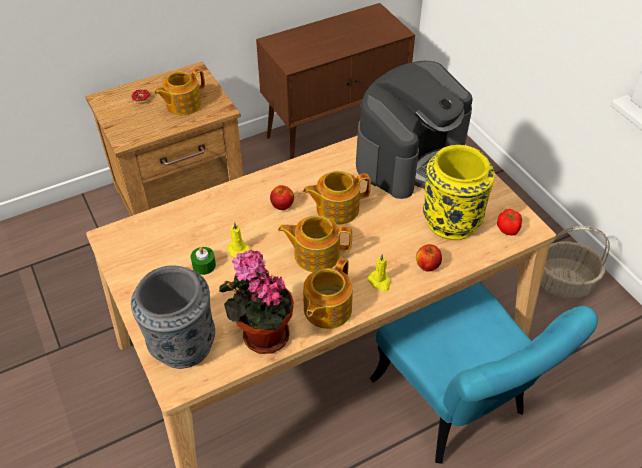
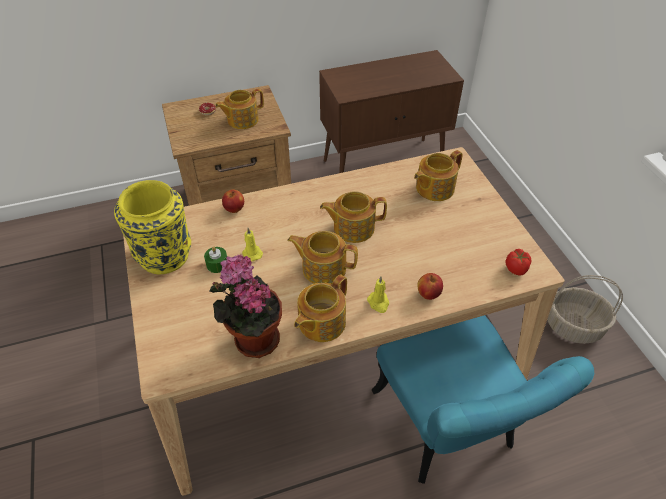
camera: 10 degrees right, 0 degrees up
(182, 345) = (177, 337): grey vase -> none
(282, 205) = (303, 218): apple -> apple (234, 209)
(410, 157) = (434, 188): coffee machine -> teapot
(450, 221) = (460, 253): yellow vase -> yellow vase (164, 254)

